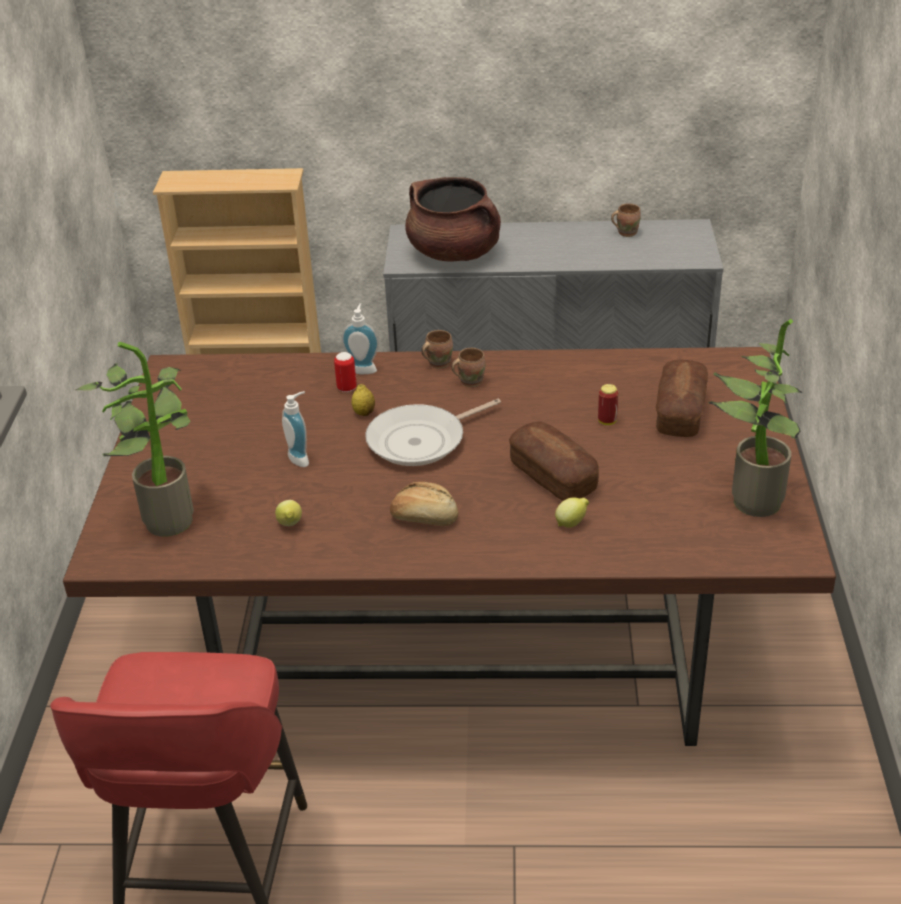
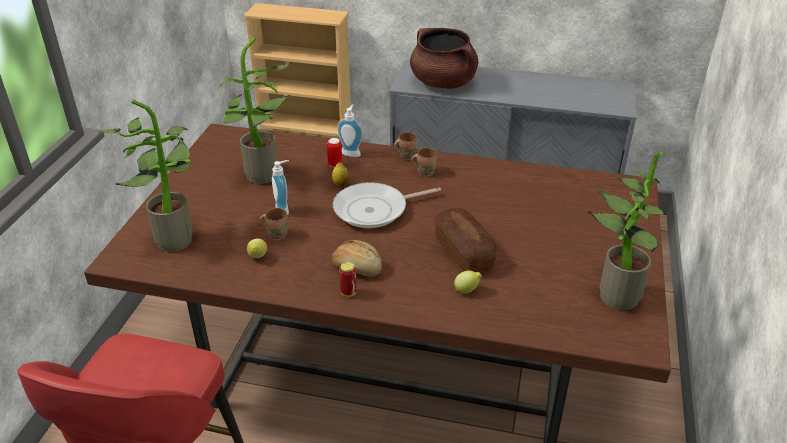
camera: 10 degrees right, 0 degrees up
(253, 420) = (261, 178): none -> potted plant
(607, 421) = (517, 216): can -> can (348, 292)
(626, 232) = (570, 84): brown mug -> brown mug (277, 234)
(680, 412) = (575, 218): bread -> none

